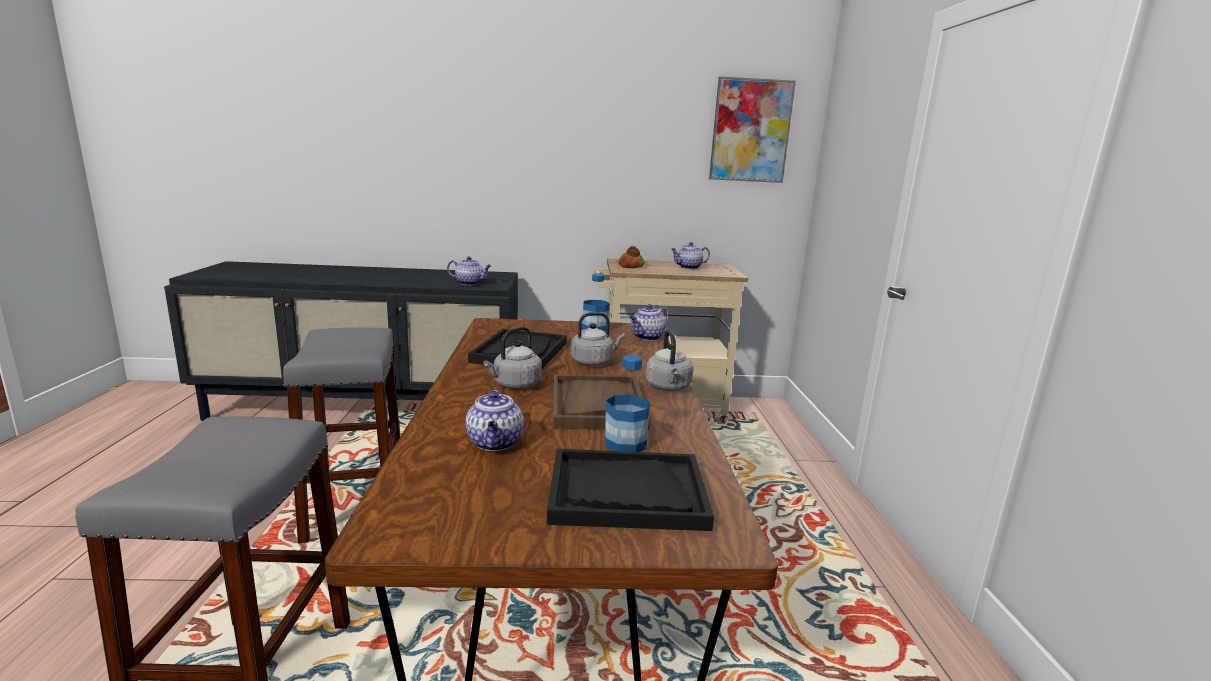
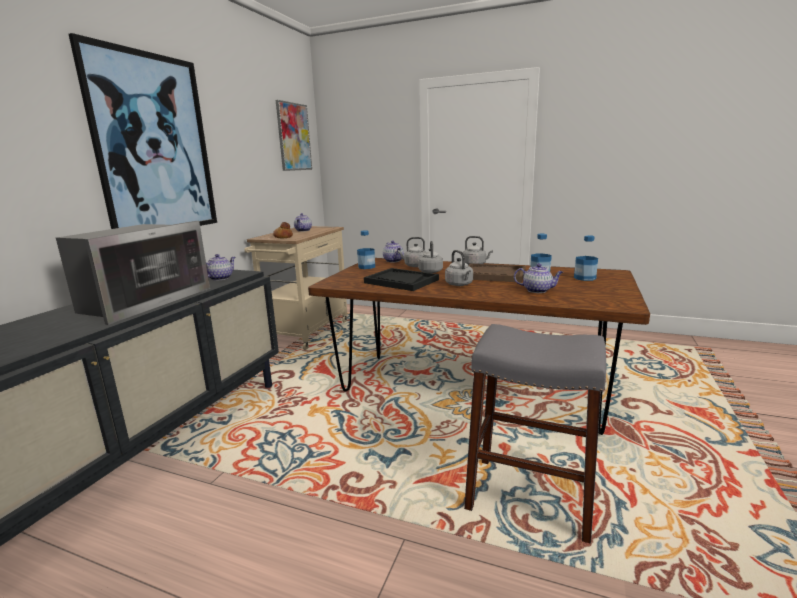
camera: 65 degrees left, 0 degrees up
(356, 504) = (339, 457): grey stool -> none
(378, 278) = (142, 302): none -> microwave
(494, 136) = (154, 145): none -> picture
(624, 350) = (414, 266): none -> grey kettle
(626, 493) = (584, 278): black tray -> bottle

